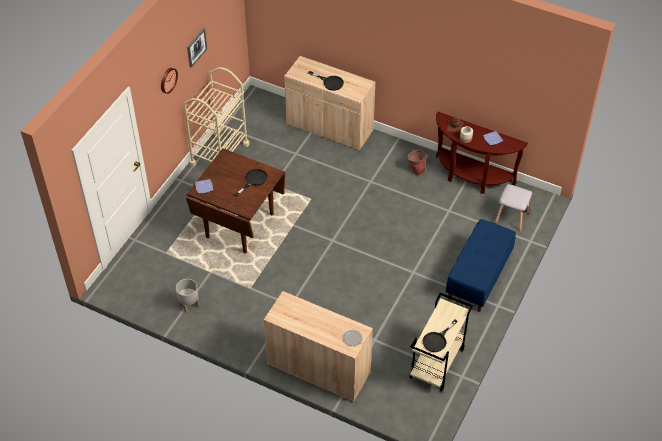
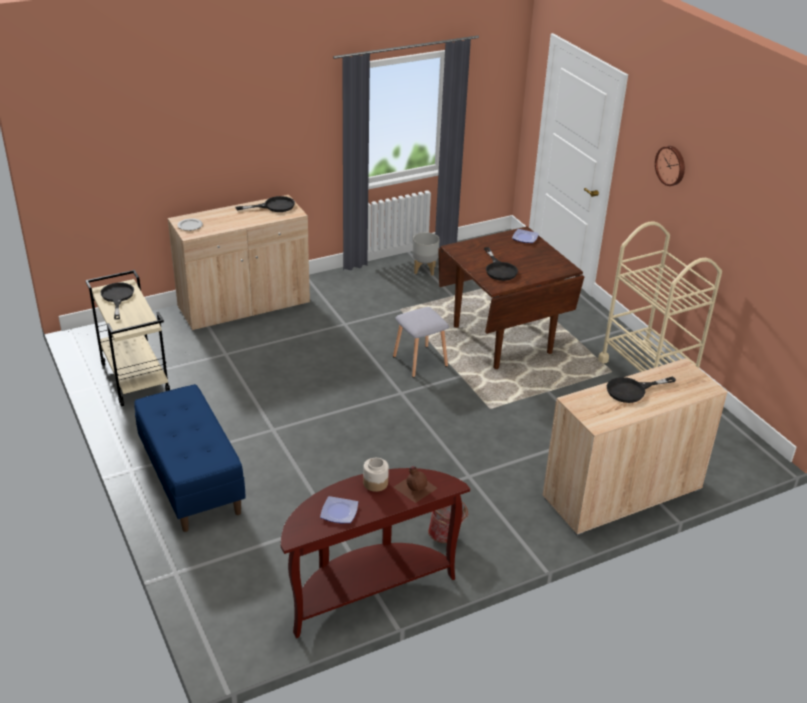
camera: 125 degrees right, 15 degrees down
(196, 47) = (727, 201): picture -> none
(287, 315) = (273, 206): none -> black frying pan
(512, 218) = (238, 581): grey stool -> grey stool (419, 361)

